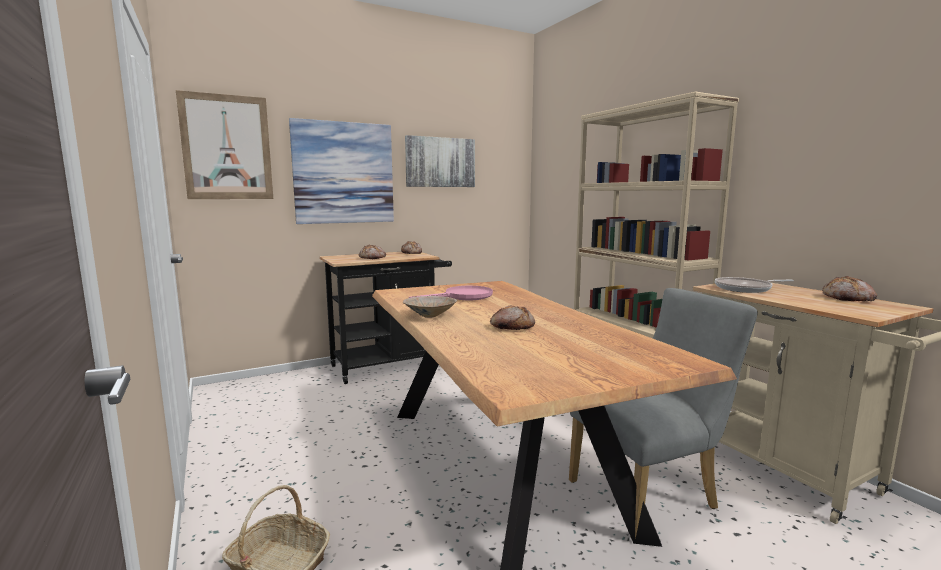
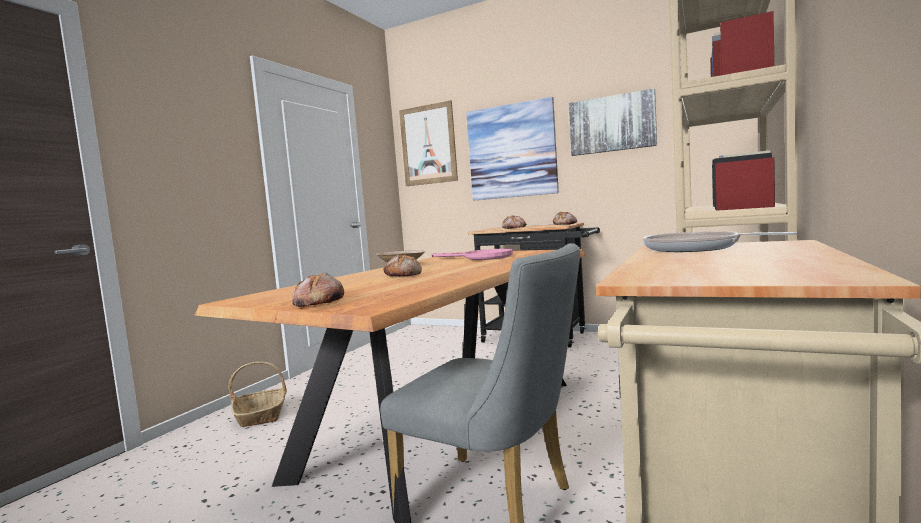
camera: 55 degrees right, 5 degrees down
(848, 298) = (801, 263): bread -> bread (318, 303)

